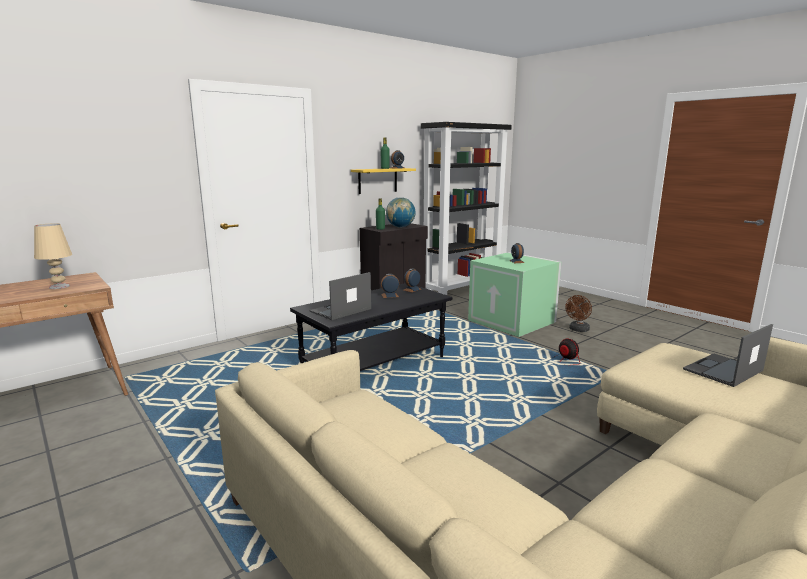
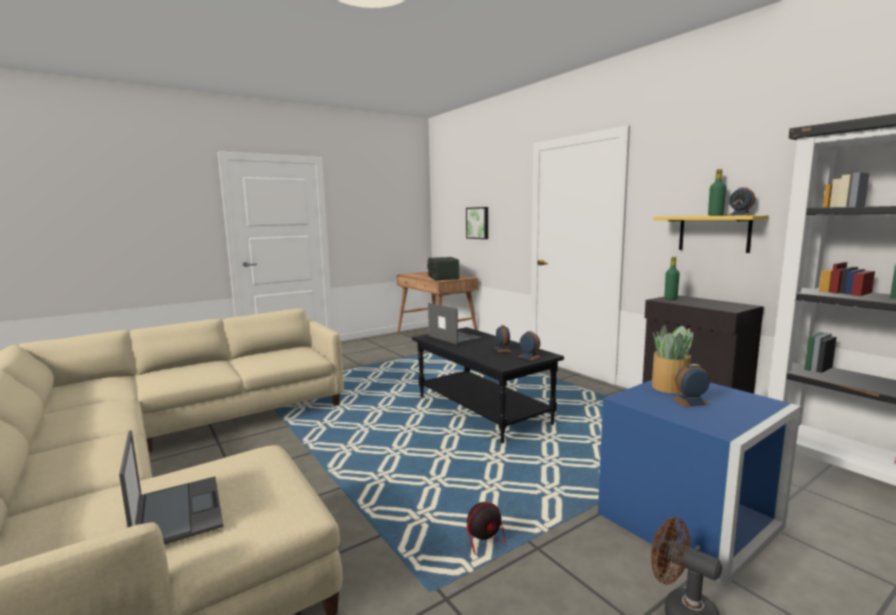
camera: 95 degrees right, 5 degrees down
(59, 286) = (442, 278): beige table lamp -> radio
(71, 185) = (478, 223): none -> picture
(400, 227) = (700, 304): globe -> none
(496, 262) = (670, 386): none -> potted plant
(513, 321) = (690, 521): green storage box -> blue storage box

